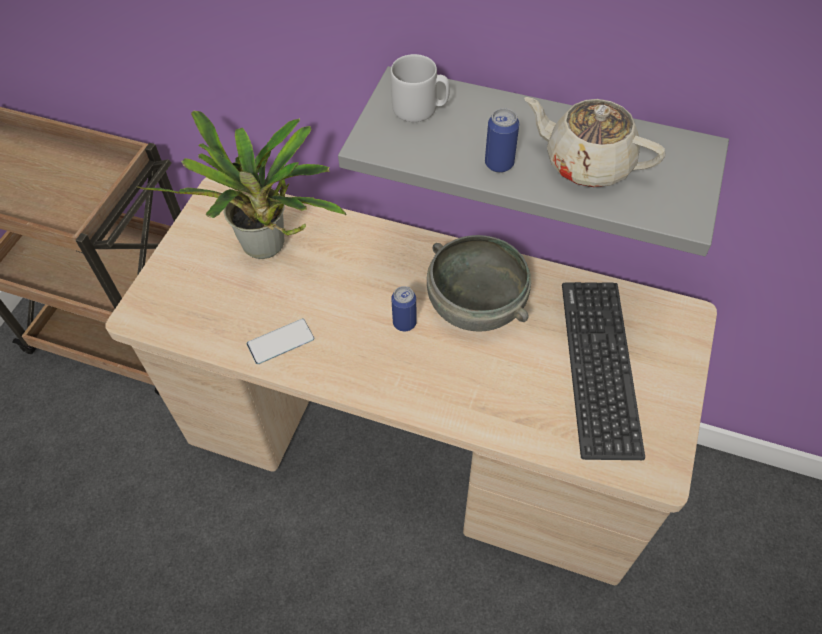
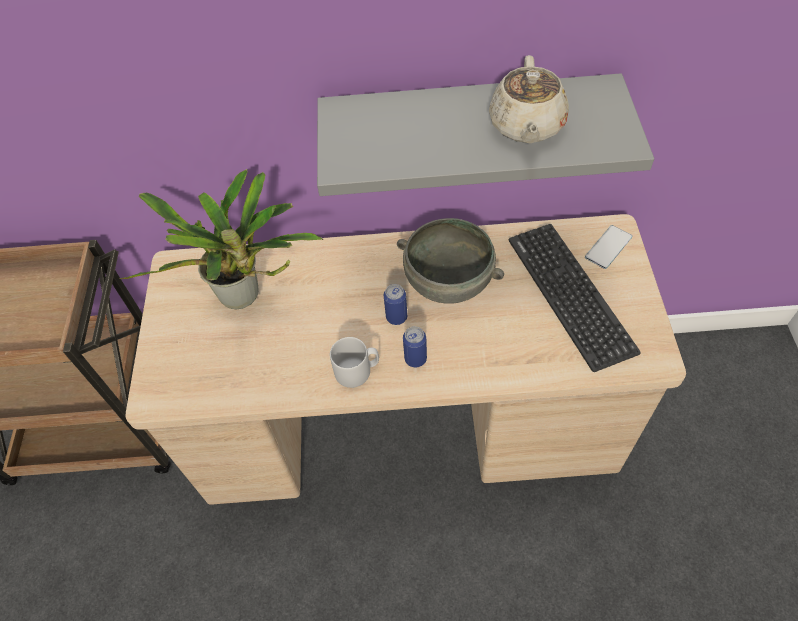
camera: 20 degrees left, 0 degrees up
(280, 341) = (297, 372): phone -> phone (608, 247)
(420, 109) = (366, 124): grey mug -> grey mug (357, 371)
(499, 164) = (457, 149): can -> can (415, 359)
(586, 163) = (526, 126): beige teapot -> beige teapot turned 90 degrees counterclockwise

